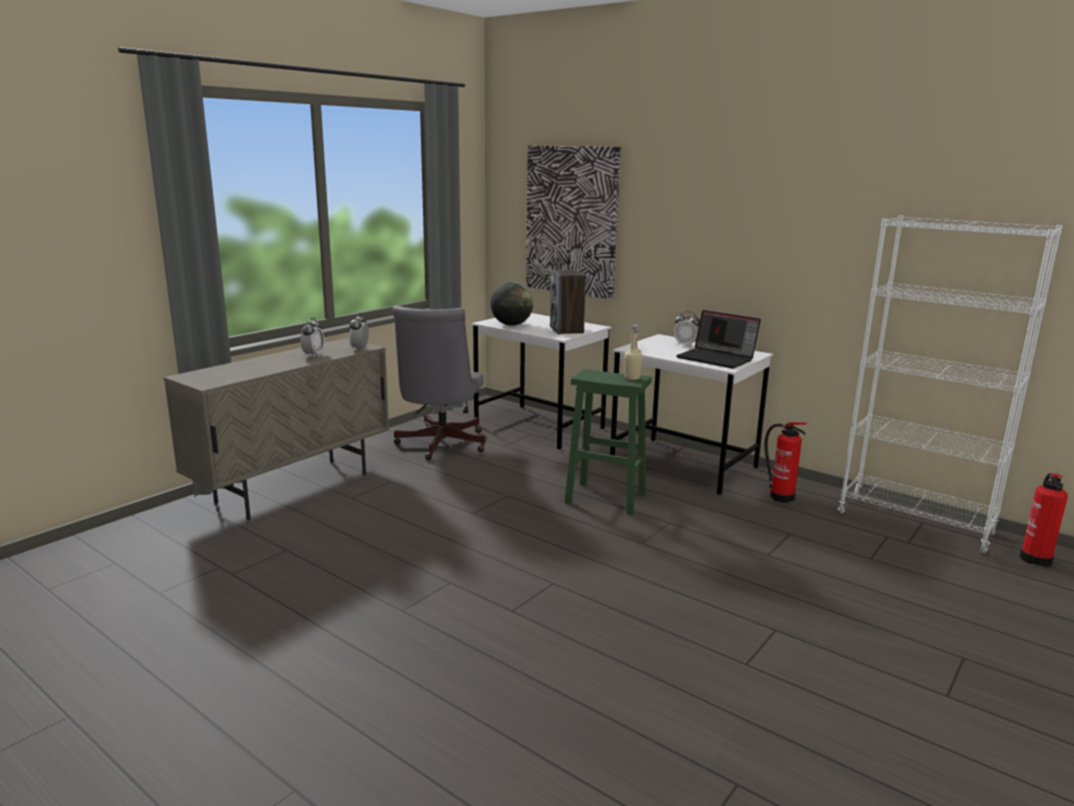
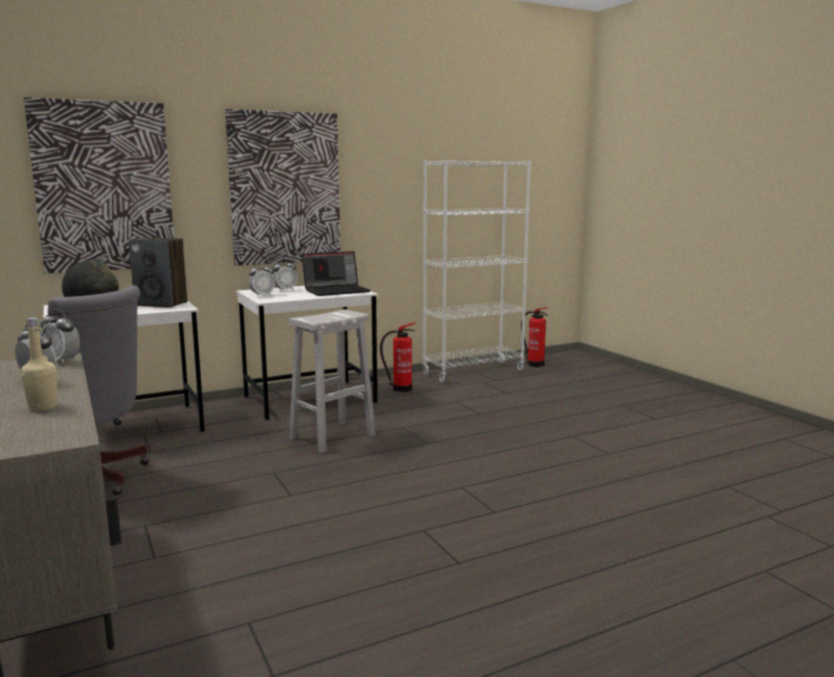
camera: 65 degrees left, 5 degrees down
(604, 498) = (331, 437): green stool -> white stool
(632, 378) = (341, 312): beige bottle -> beige bottle (43, 407)
(648, 344) = (262, 295): none -> alarm clock
(720, 236) = (285, 188): none -> picture

